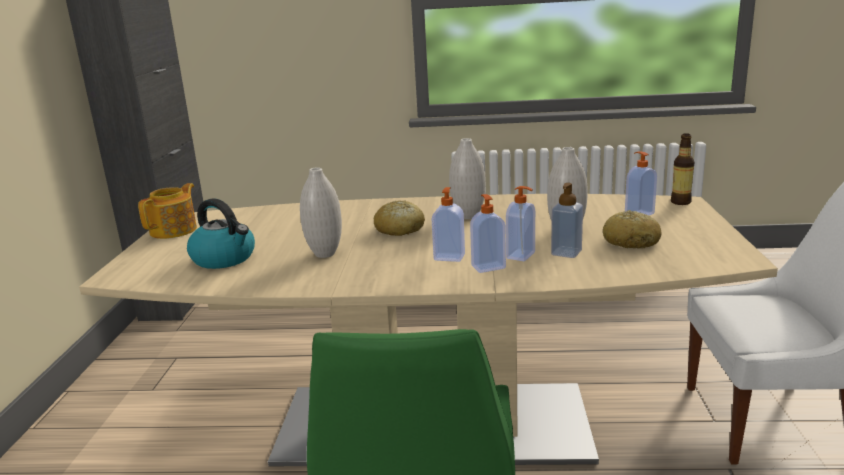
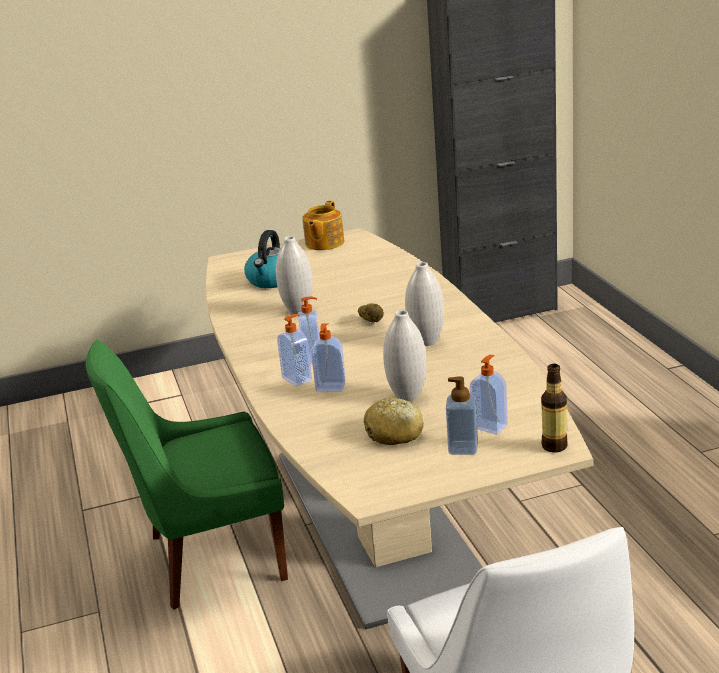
camera: 70 degrees right, 5 degrees up
(175, 230) = (323, 243): teapot -> teapot turned 105 degrees clockwise
(399, 229) = (371, 322): bread -> potato
(566, 253) = (347, 406): soap dispenser -> soap dispenser (463, 448)

